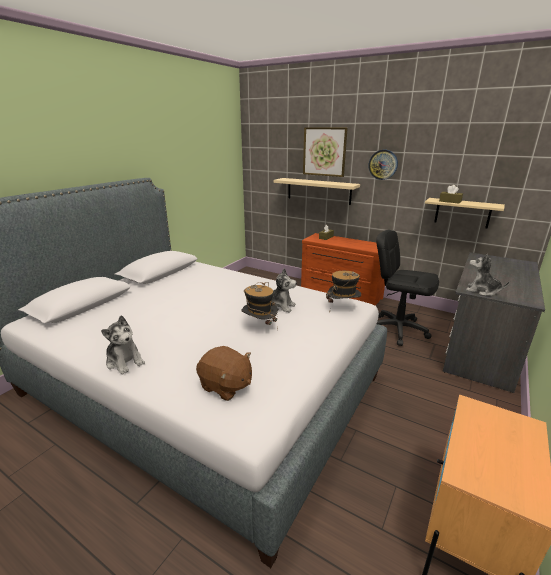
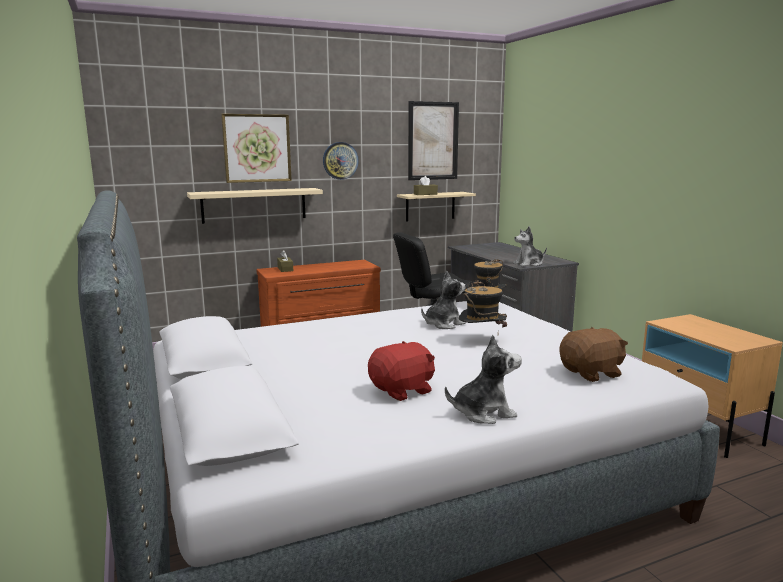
camera: 55 degrees left, 10 degrees down
(145, 328) = (402, 390): none -> red plush toy
(478, 151) = (433, 141): none -> picture

